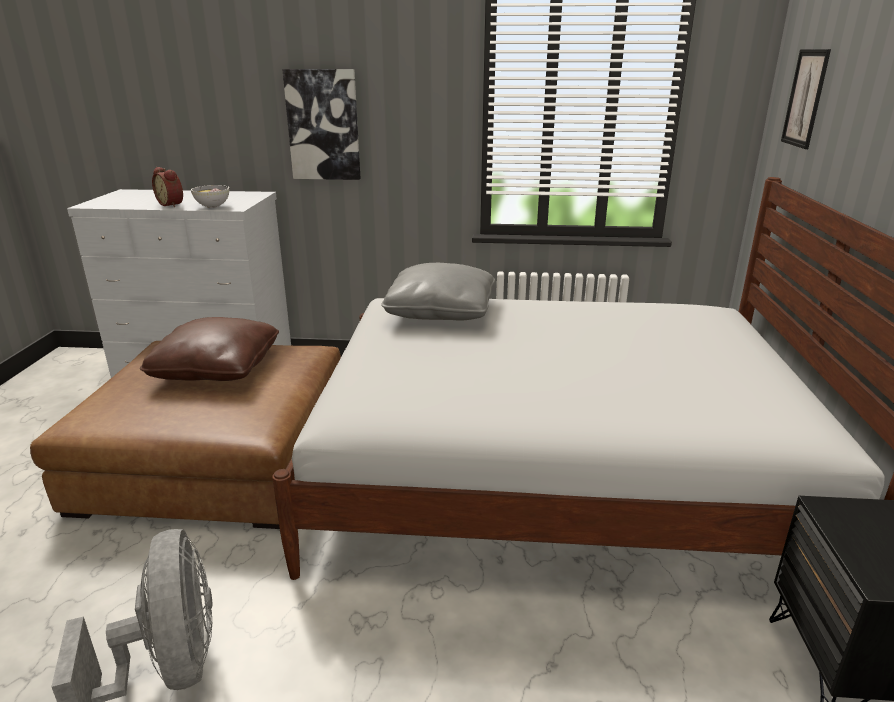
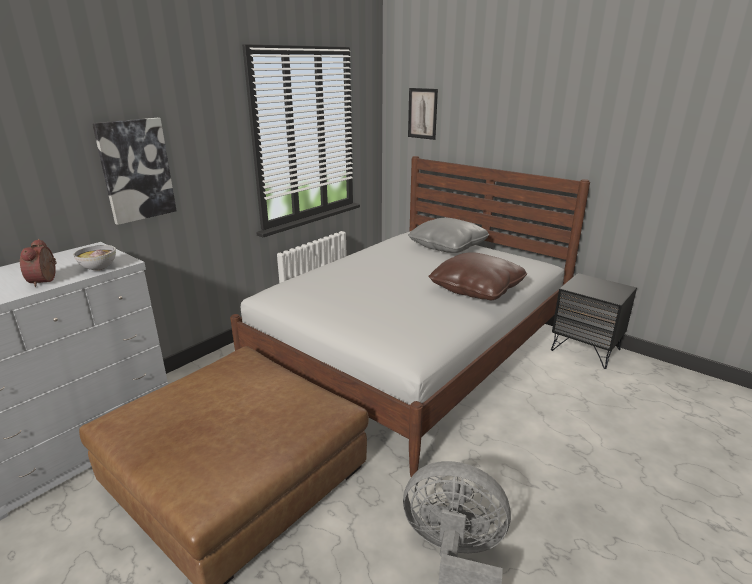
camera: 55 degrees left, 0 degrees up
(172, 204) = (46, 281): alarm clock -> alarm clock turned 90 degrees clockwise
(216, 368) = (215, 400): brown pillow -> brown pillow (476, 289)
(440, 312) = (319, 285): grey pillow -> grey pillow (447, 247)

